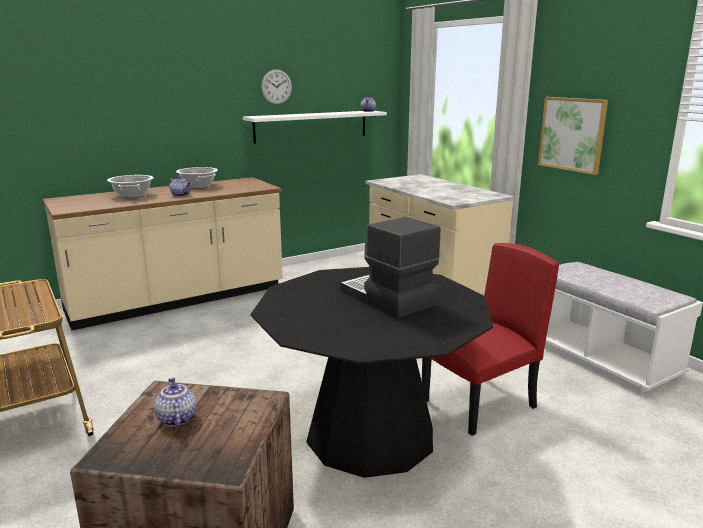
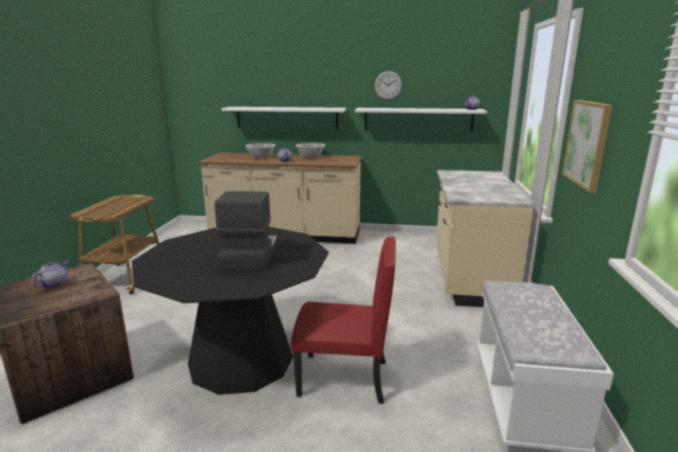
camera: 40 degrees right, 0 degrees up
(149, 136) = (287, 117): none -> white shelf

